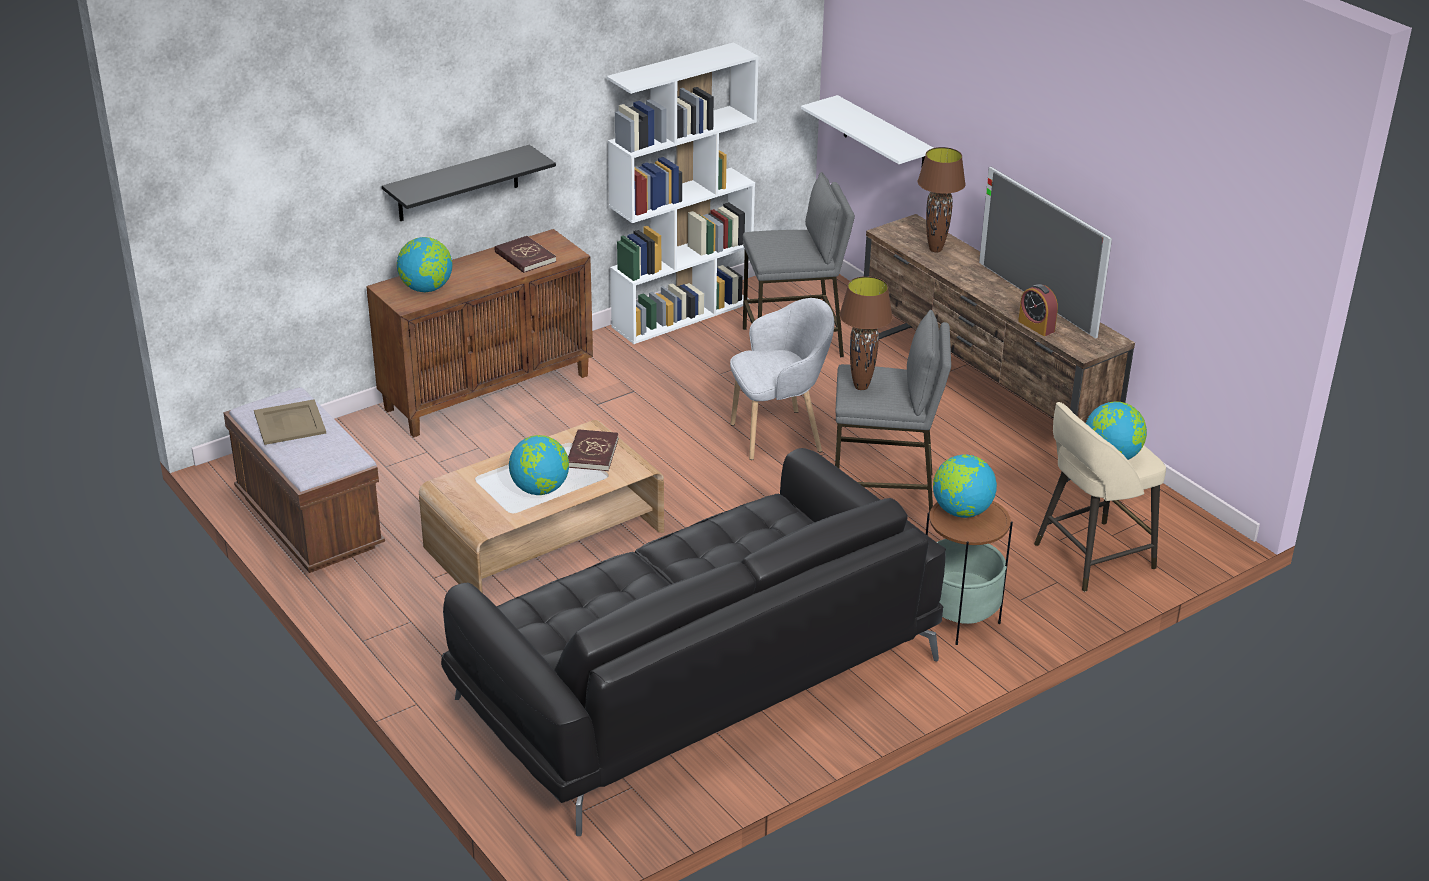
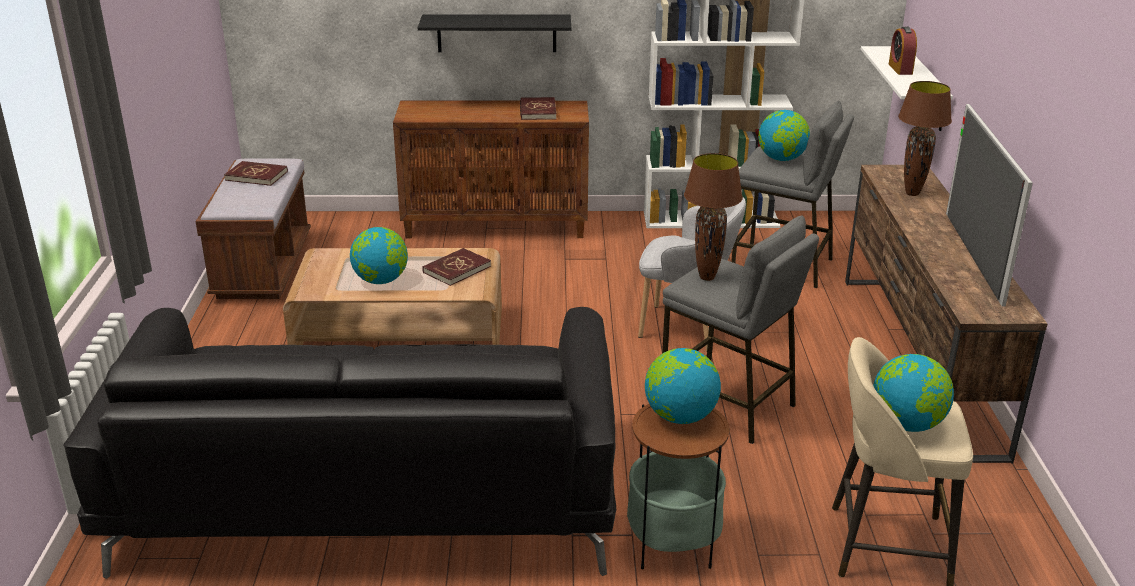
camera: 35 degrees right, 5 degrees down
(290, 423) = (256, 176): beige tray -> red book
(426, 288) = (437, 111): globe -> globe (781, 159)
(1036, 326) = (944, 277): alarm clock -> alarm clock (900, 69)

